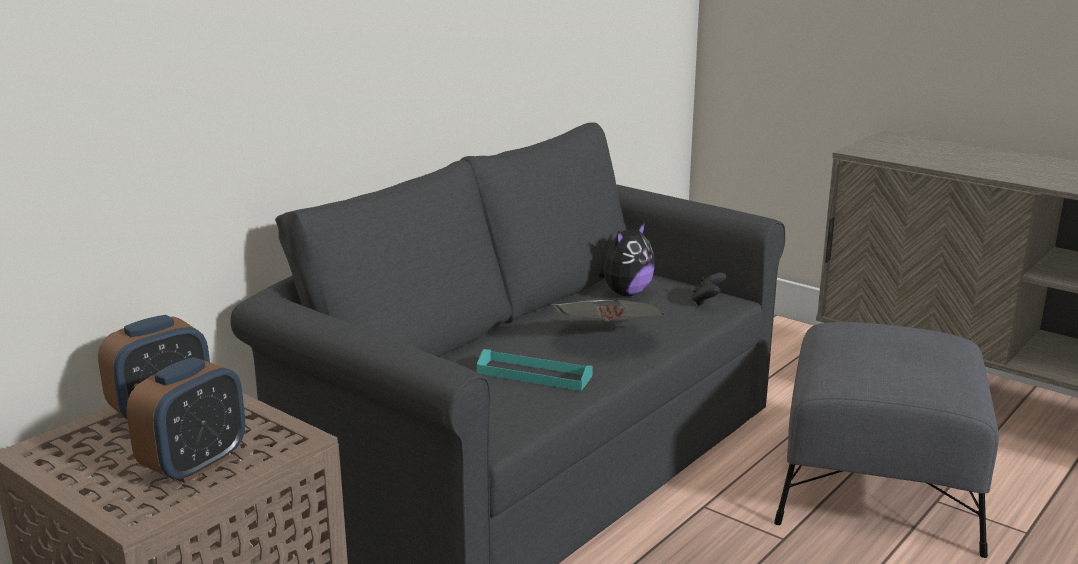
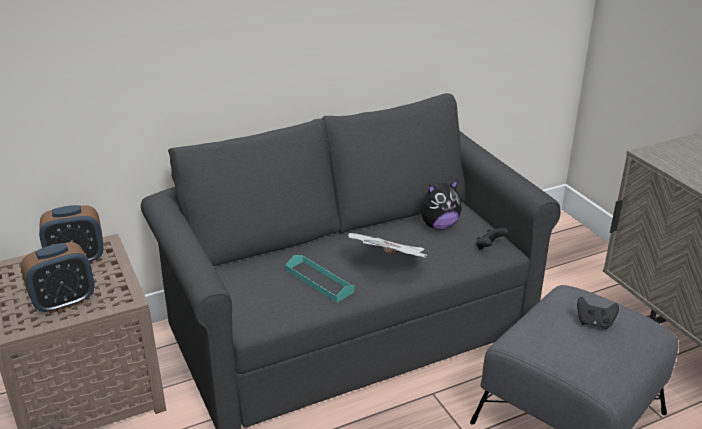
camera: 25 degrees right, 10 degrees up
(896, 345) = (594, 323): none -> black game controller

